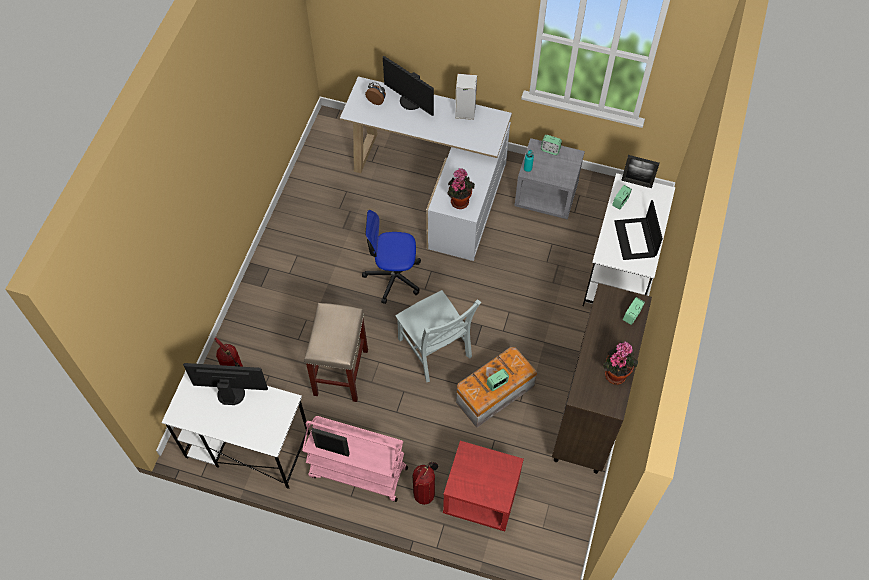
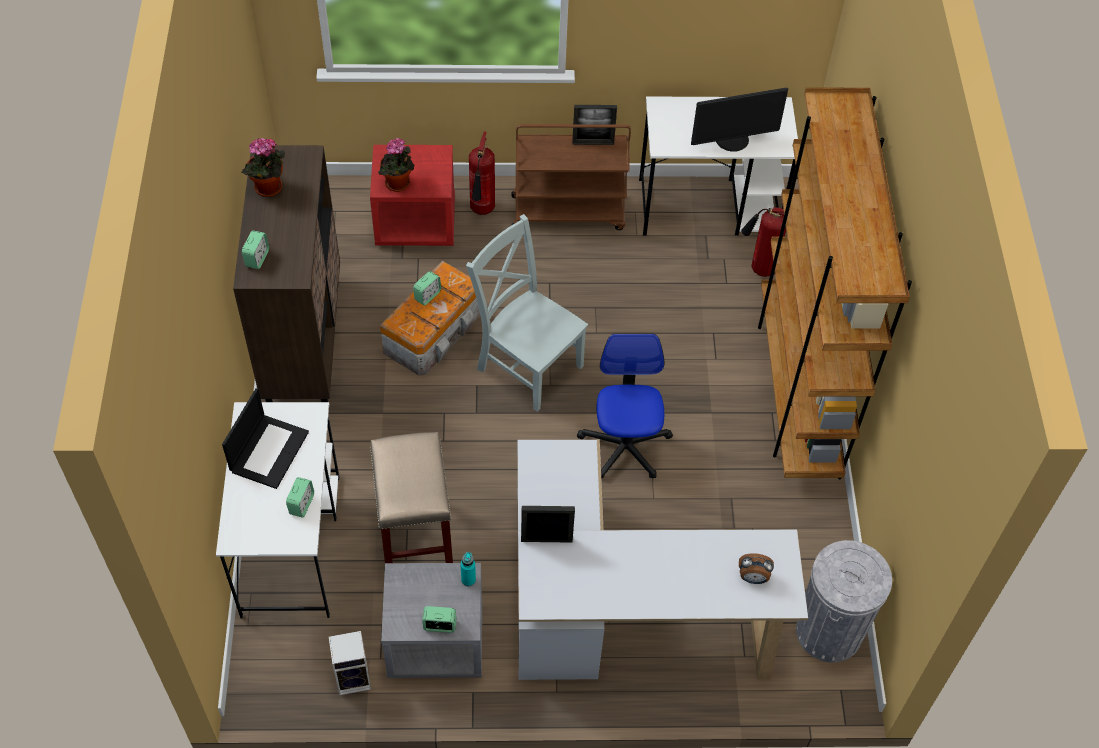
camera: 160 degrees right, 5 degrees down
(264, 283) = (797, 390): none -> brown bookcase
(326, 145) = (828, 631): none -> grey trash can
(340, 371) = (639, 309): beige stool -> beige stool (417, 542)
(357, 472) = (569, 212): pink cart -> brown cart
(393, 277) = (625, 446): office chair -> office chair turned 75 degrees counterclockwise
(410, 101) = (697, 592): monitor -> none
(459, 200) = (554, 466): potted plant -> potted plant (398, 185)
(464, 112) = (599, 596): speaker -> speaker (354, 678)
(635, 239) = (269, 451): laptop -> laptop turned 45 degrees clockwise
(636, 183) = (280, 544): picture frame -> picture frame (546, 539)

